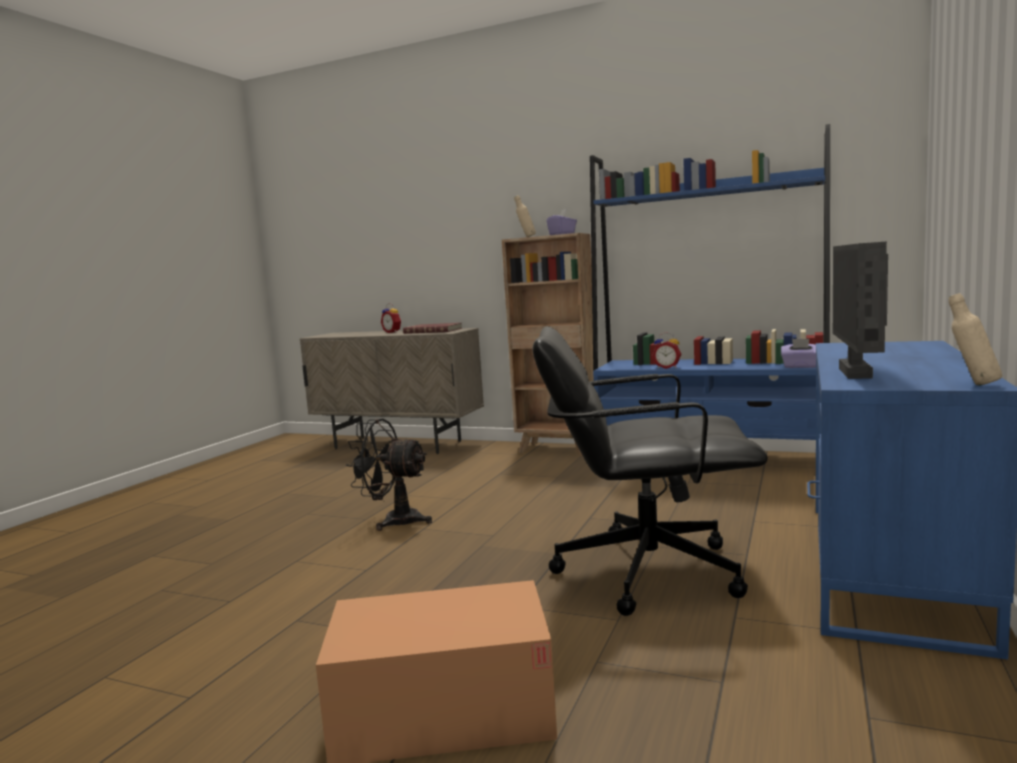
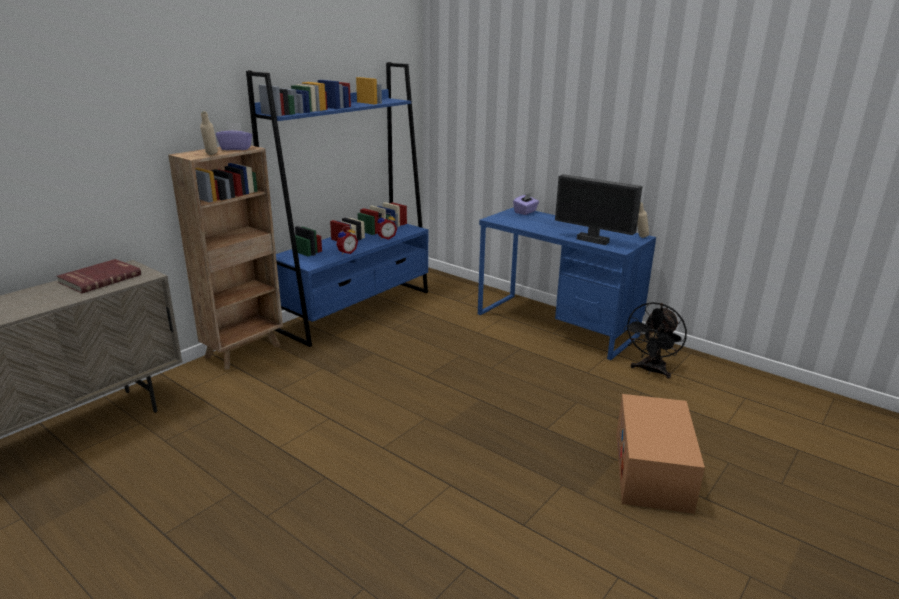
camera: 75 degrees left, 15 degrees up
(393, 332) = (37, 296): alarm clock -> alarm clock (386, 238)
(394, 521) = (348, 461): black fan -> black fan (650, 371)
(646, 570) = (523, 379): black office chair -> none
(800, 366) = (411, 230): purple tissue box -> purple tissue box (525, 212)

